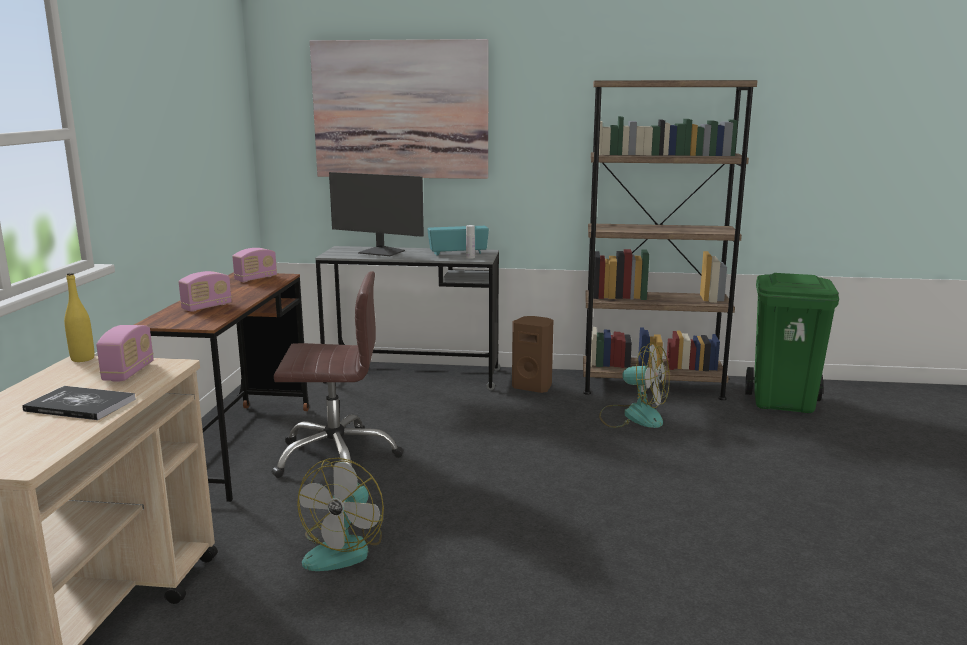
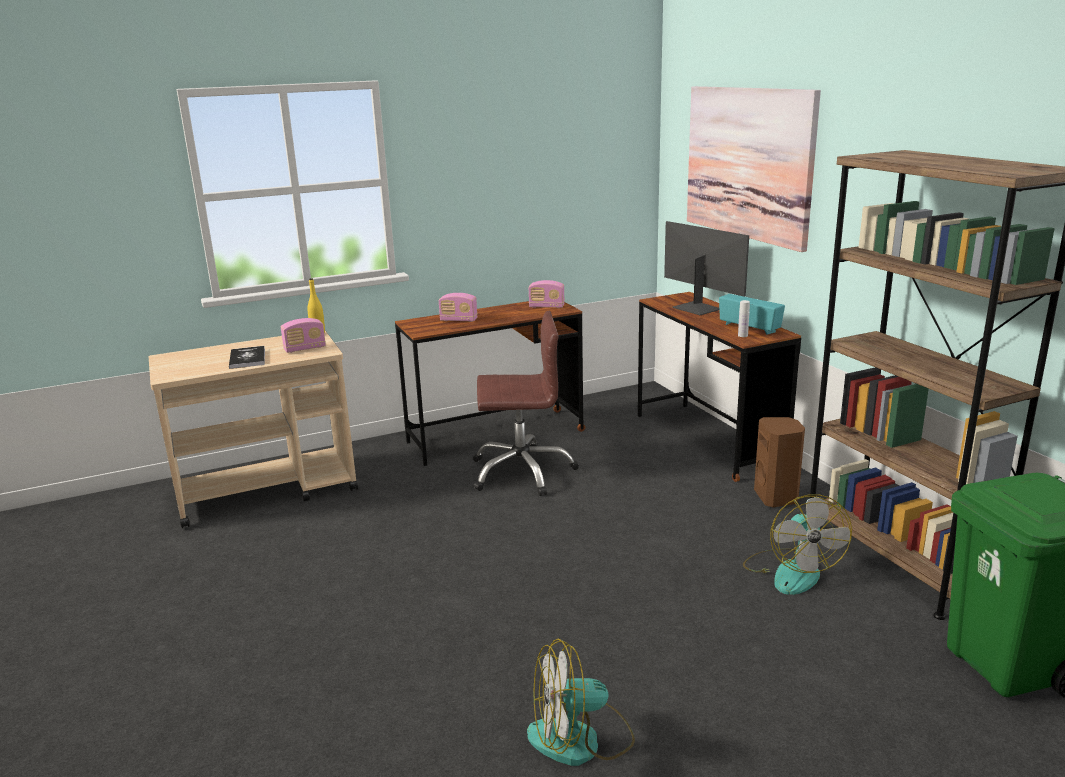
camera: 60 degrees right, 5 degrees up
(336, 457) = (522, 471): brown office chair -> brown office chair turned 60 degrees counterclockwise
(344, 548) = (402, 525): fan -> fan (580, 739)
(381, 252) = (697, 308): monitor -> monitor turned 150 degrees clockwise
(413, 376) = (708, 440): grey desk -> brown desk

